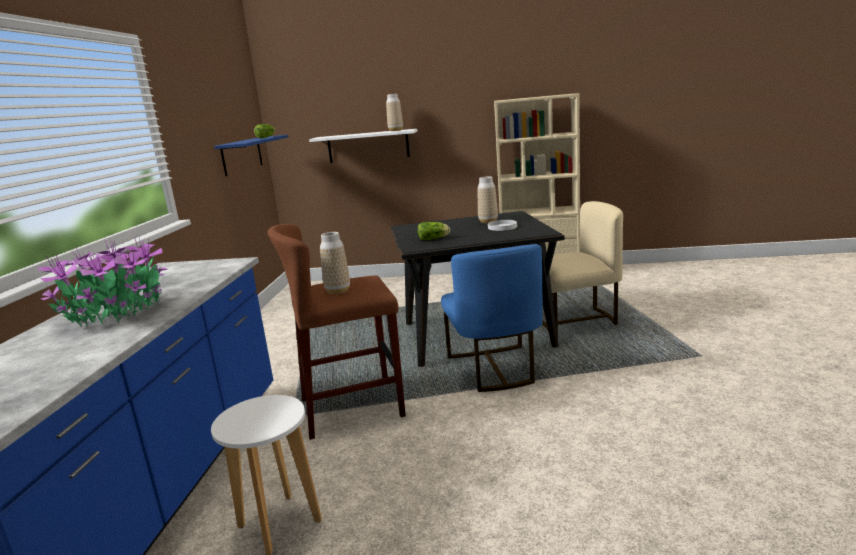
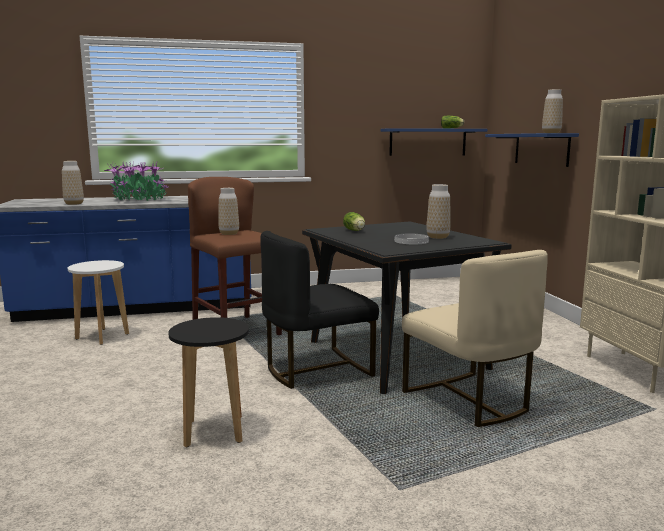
camera: 70 degrees right, 5 degrees down
(91, 357) = (74, 204): none -> vase
(368, 146) = (541, 149): white shelf -> blue shelf
(494, 369) = (316, 369): blue chair -> black chair
(620, 421) = (214, 431): none -> black stool

